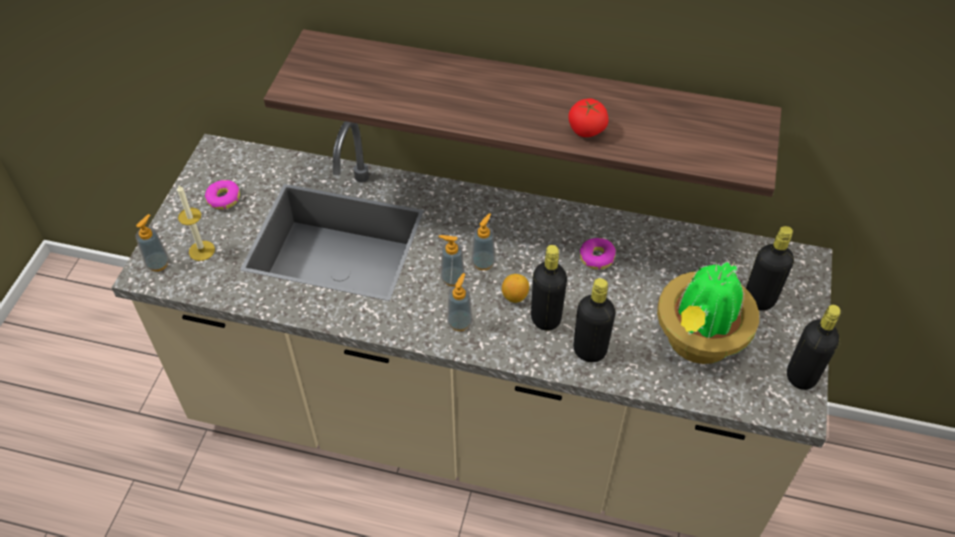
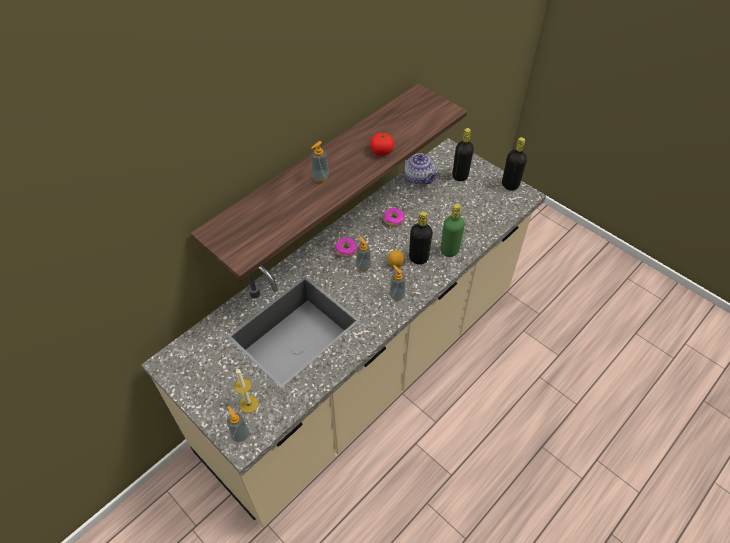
camera: 60 degrees left, 0 degrees up
(223, 199) = (212, 375): donut -> donut (346, 250)
(452, 278) = (364, 285): soap dispenser -> soap dispenser (320, 177)
(589, 350) = (449, 250): black bottle -> green bottle
(698, 340) = (469, 208): potted plant -> none
(707, 251) = (419, 178): none -> teapot

